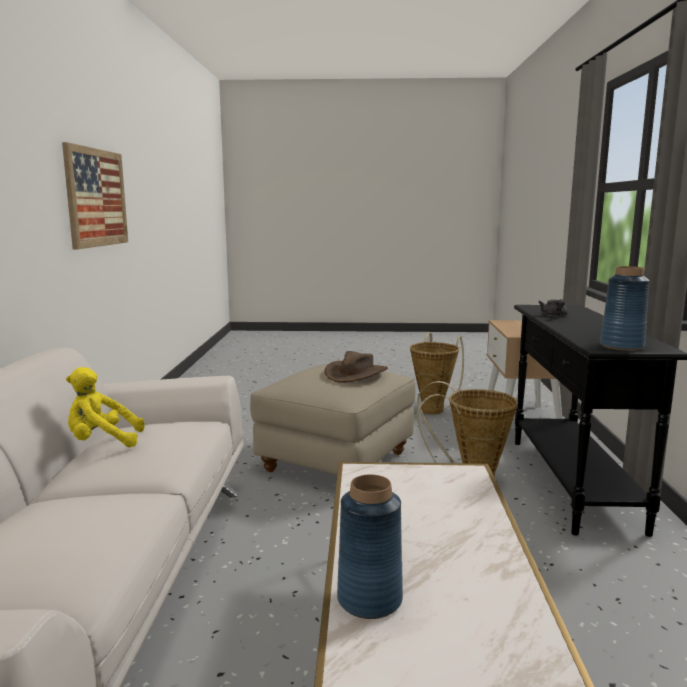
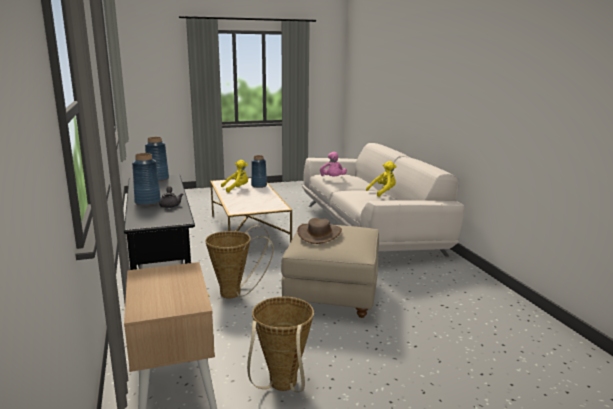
camera: 160 degrees right, 5 degrees up
(96, 198) = (548, 106): picture -> none
(112, 521) = (333, 179): none -> pink plush toy
(463, 590) = (237, 188): none -> yellow plush toy
(588, 319) = (147, 202): none -> blue vase

